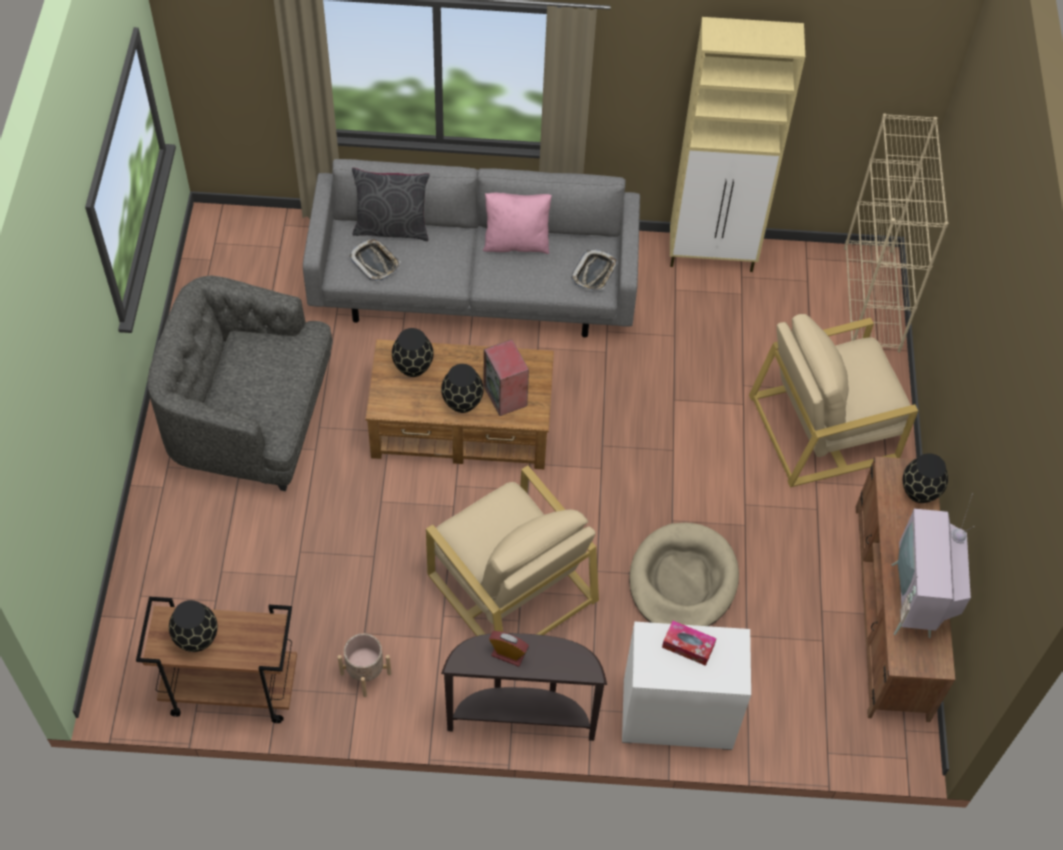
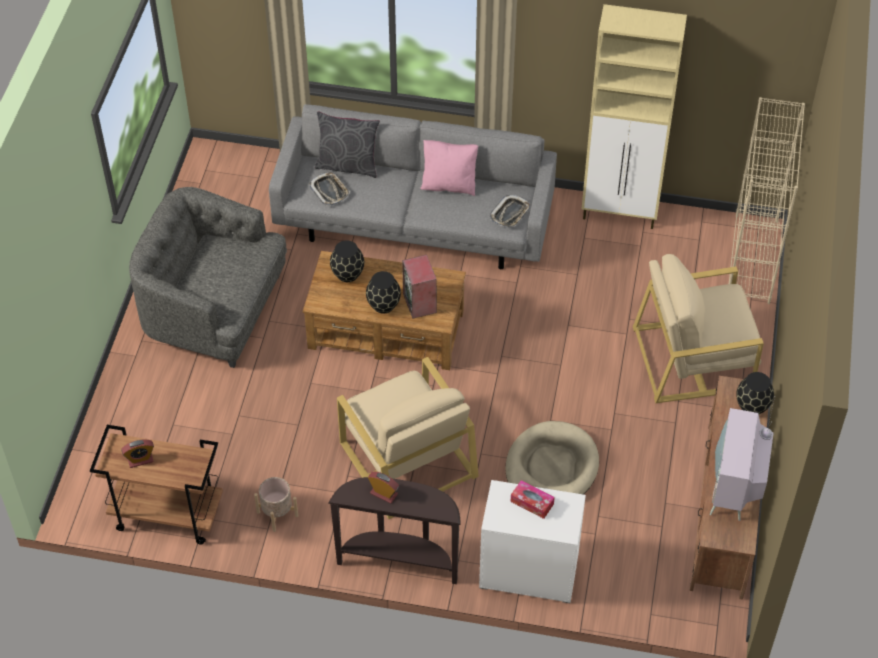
camera: 10 degrees right, 5 degrees down
(197, 638) = (140, 460): black vase -> alarm clock

